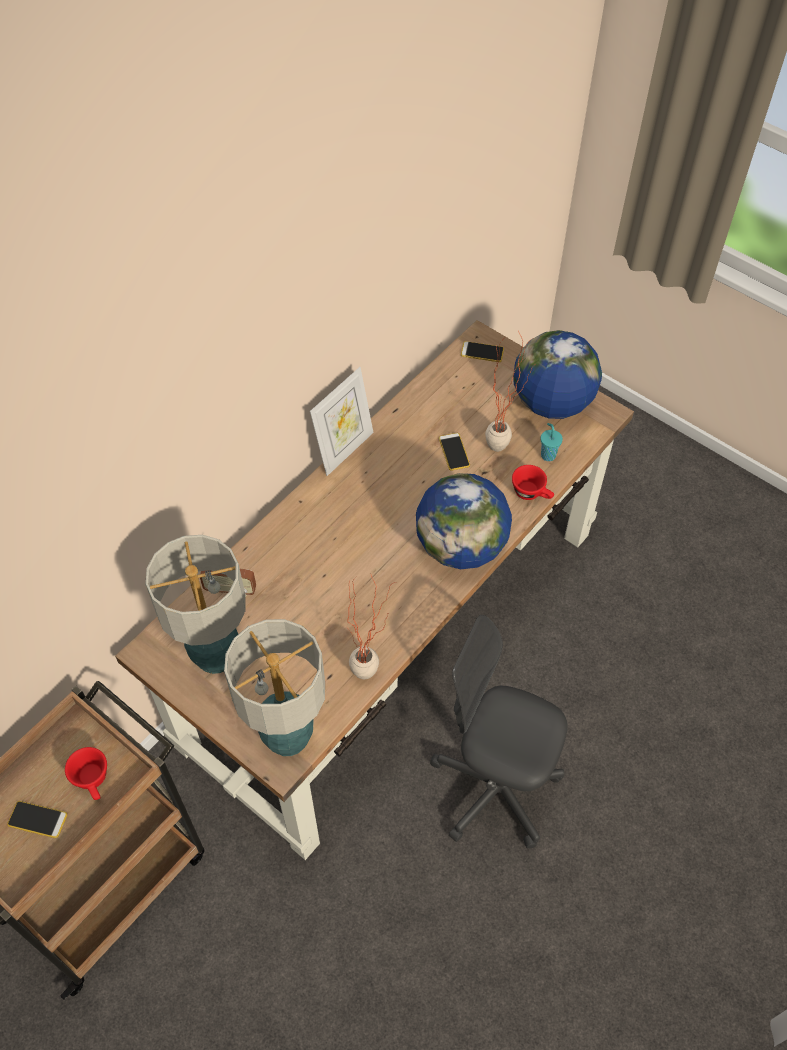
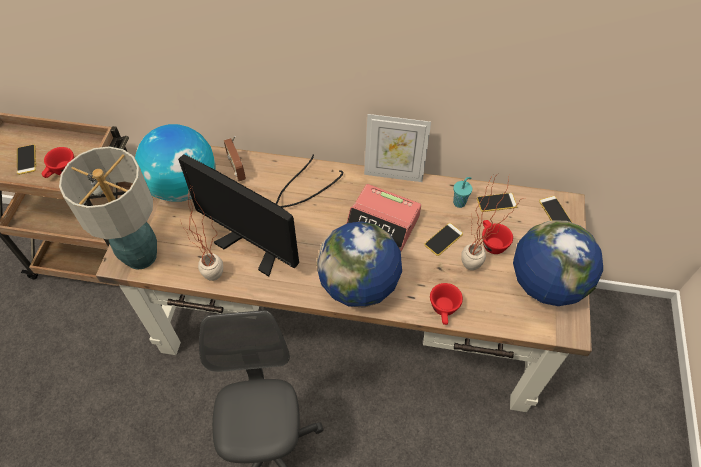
camera: 60 degrees right, 0 degrees up
(216, 655) = (184, 187): table lamp -> globe
(339, 596) = (268, 230): none -> monitor
(400, 490) = (383, 223): none -> alarm clock
(440, 388) = (496, 202): none -> phone
(482, 417) = (491, 242): none -> red cup
(547, 454) = (491, 304): turquoise cup -> turquoise cup (460, 202)

